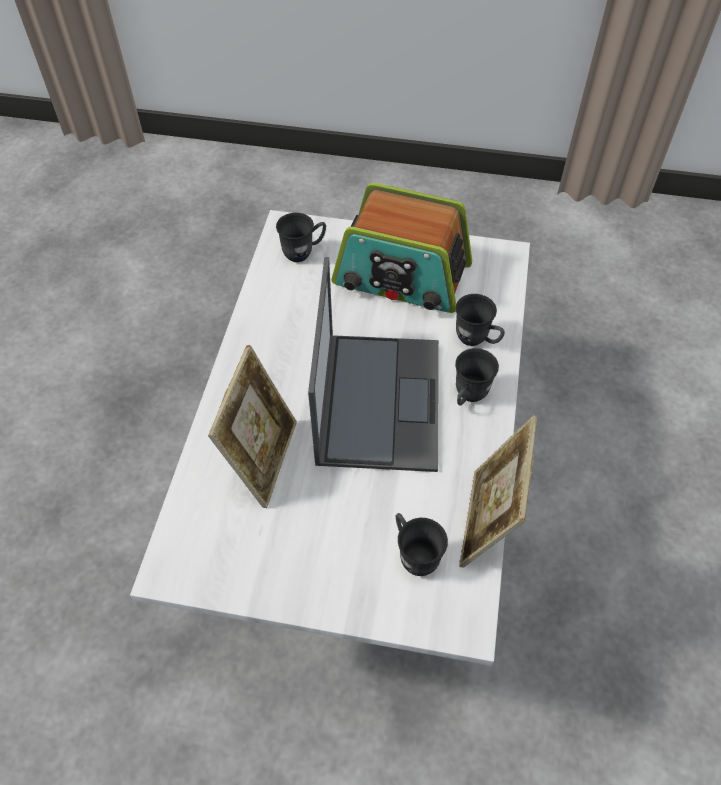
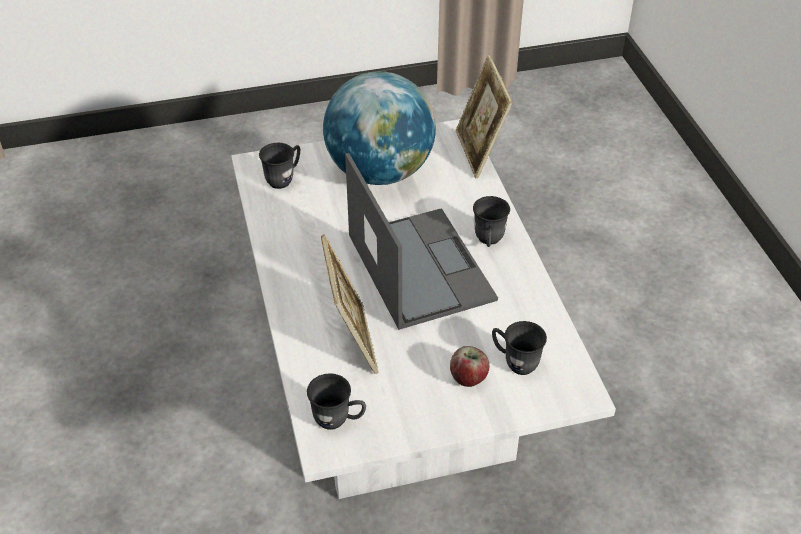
camera: 25 degrees left, 10 degrees down
(354, 553) = (468, 378): none -> apple
(401, 276) = (380, 172): radio -> globe
(477, 340) = (470, 199): grey mug -> grey mug (338, 420)
(488, 522) = (557, 321): picture frame -> picture frame (480, 152)

